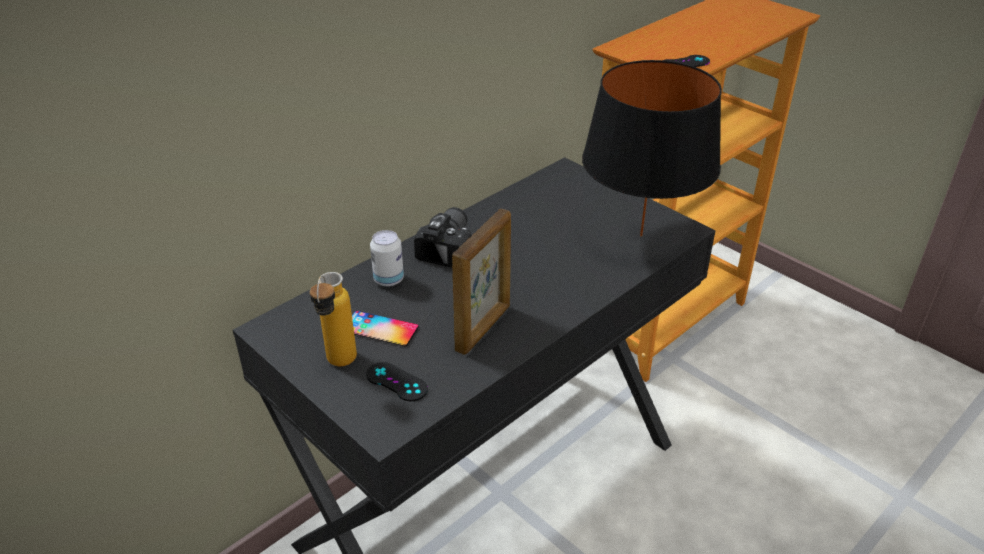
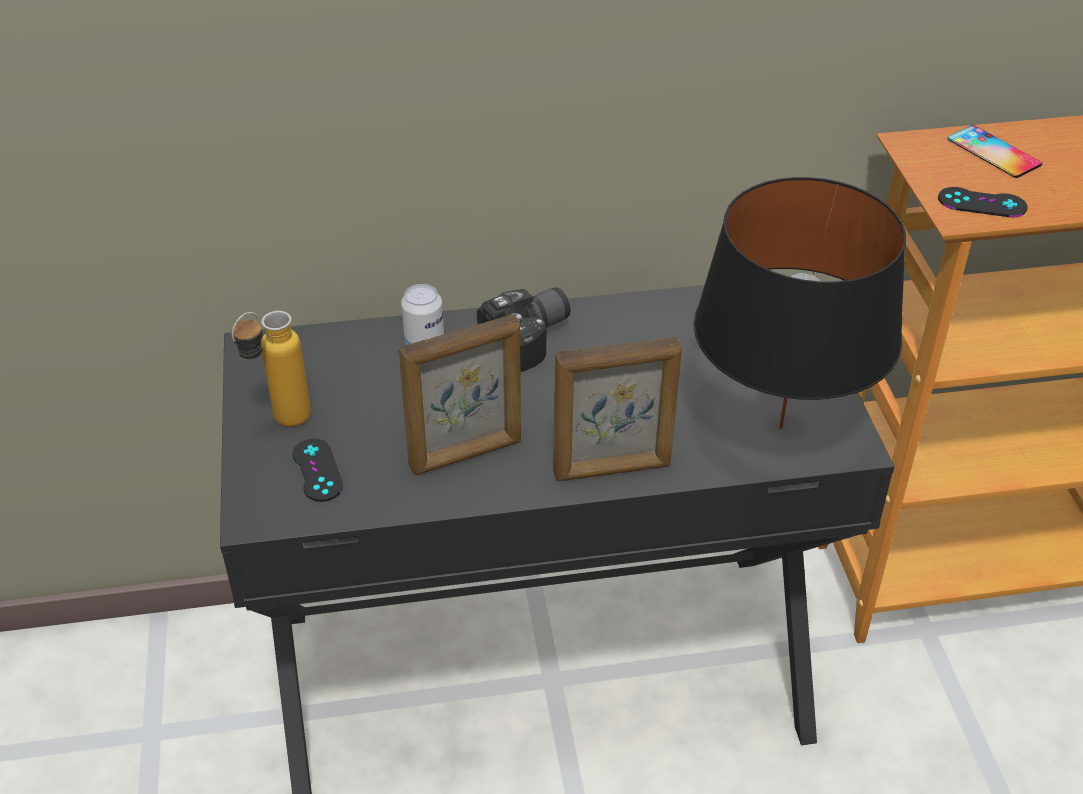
camera: 35 degrees right, 5 degrees up
(380, 329) = (360, 402): phone -> phone (993, 152)
(578, 297) = (612, 470): none -> picture frame

